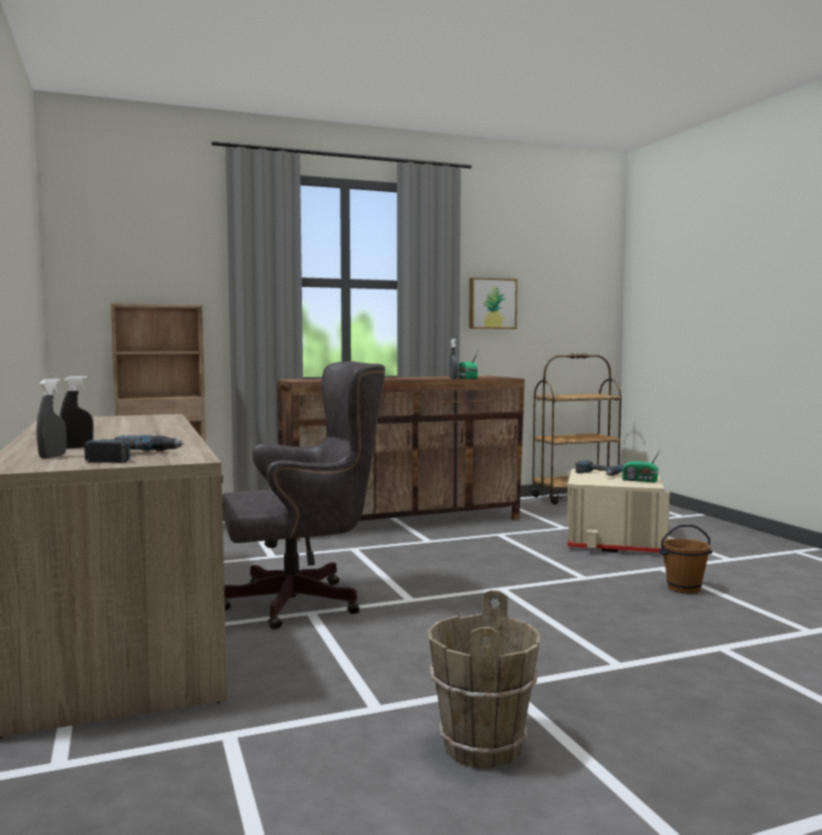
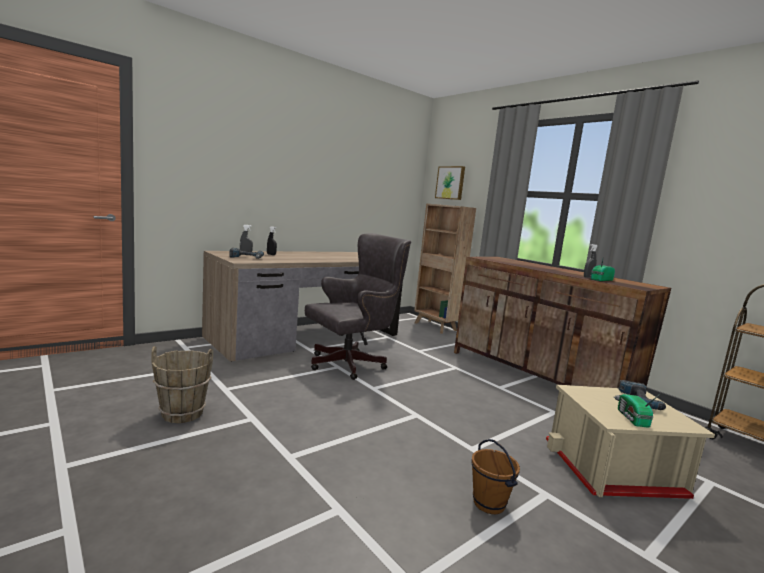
camera: 70 degrees right, 5 degrees up
(302, 602) = (351, 364): grey office chair -> grey office chair turned 90 degrees counterclockwise
(492, 303) = (710, 219): picture -> picture (450, 183)

